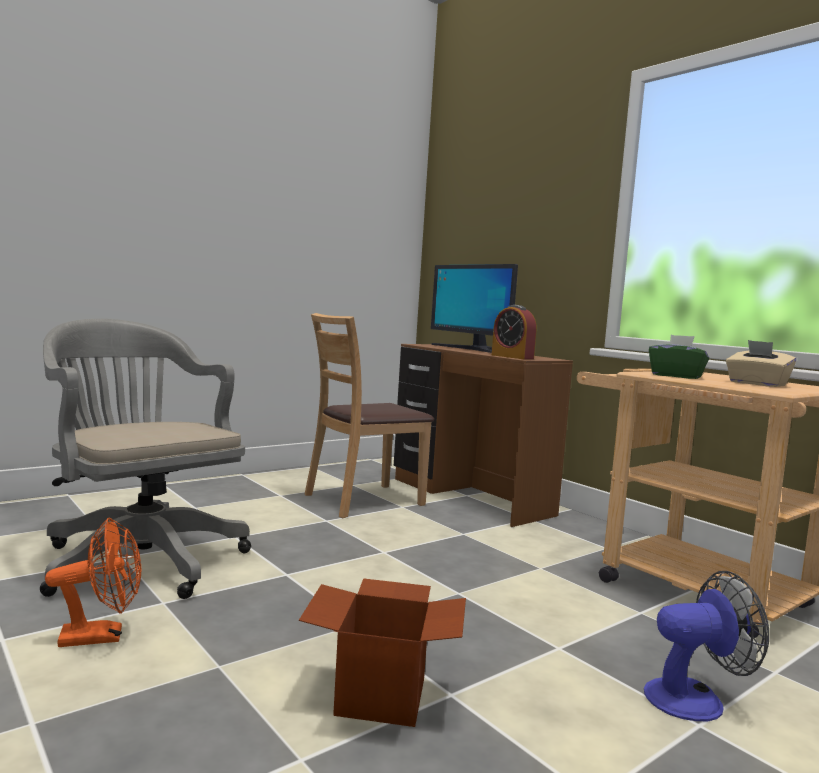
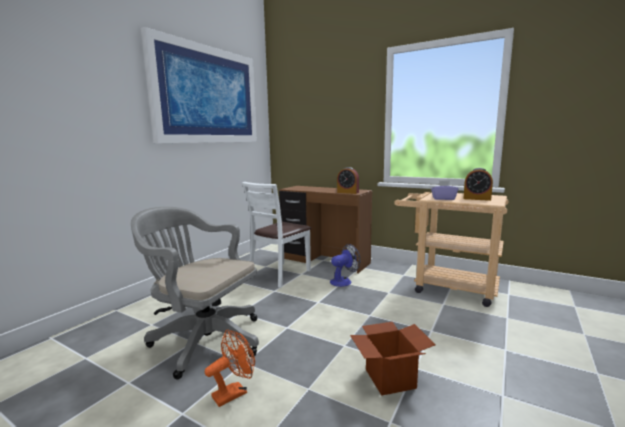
camera: 20 degrees left, 5 degrees up
(295, 165) = (208, 95): none -> picture
(363, 500) = (280, 274): brown chair -> white chair
(471, 349) = (317, 188): monitor -> none
(676, 376) = (443, 199): green tissue box -> purple tissue box
(695, 698) = (494, 338): fan -> fan (344, 281)
(757, 384) = (477, 199): beige tissue box -> alarm clock

